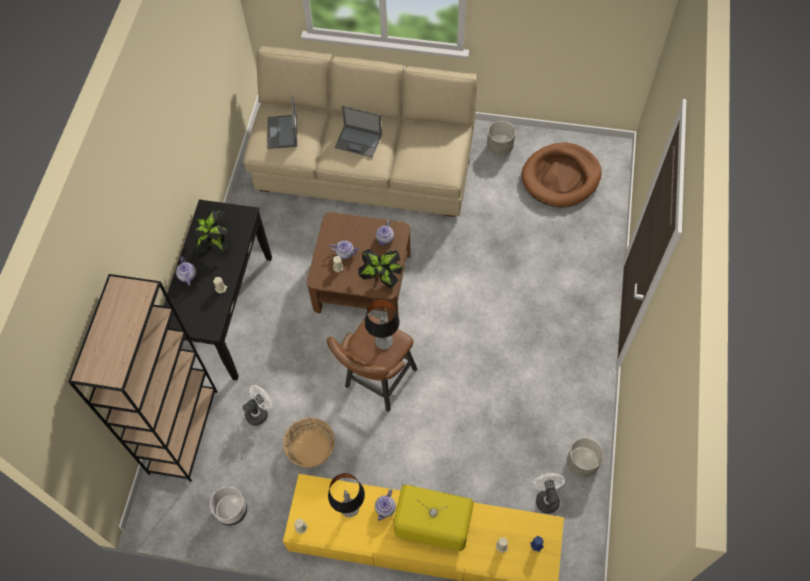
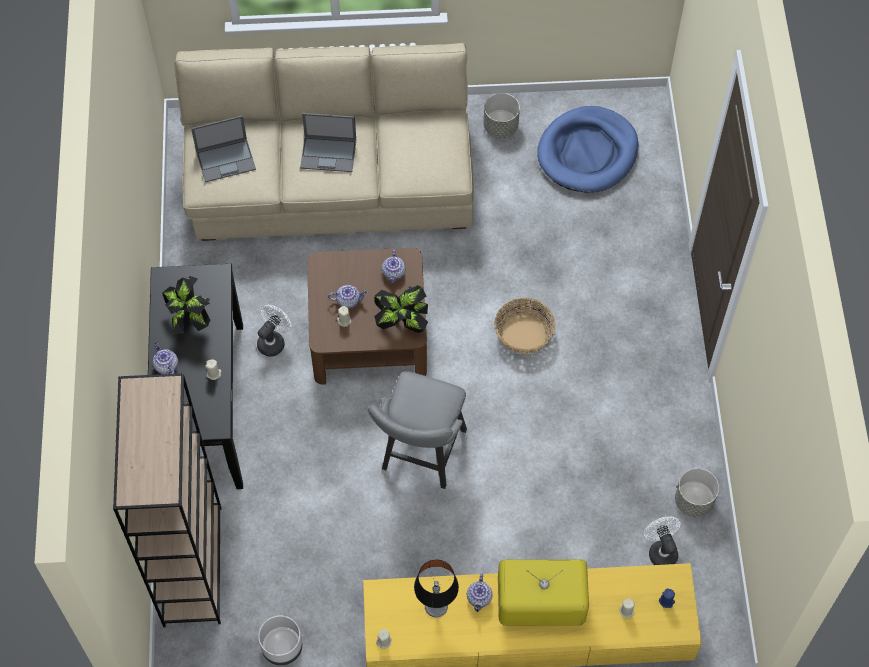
camera: 15 degrees left, 0 degrees up
(259, 412) = (283, 522): white fan -> white fan (273, 341)
(282, 132) = (226, 160): laptop -> laptop turned 90 degrees counterclockwise
(310, 447) = (359, 552): basket -> basket (523, 334)
(376, 385) = (420, 459): brown stool -> grey stool
(383, 341) = (430, 399): table lamp -> none
(561, 177) = (587, 152): brown dog bed -> blue dog bed

